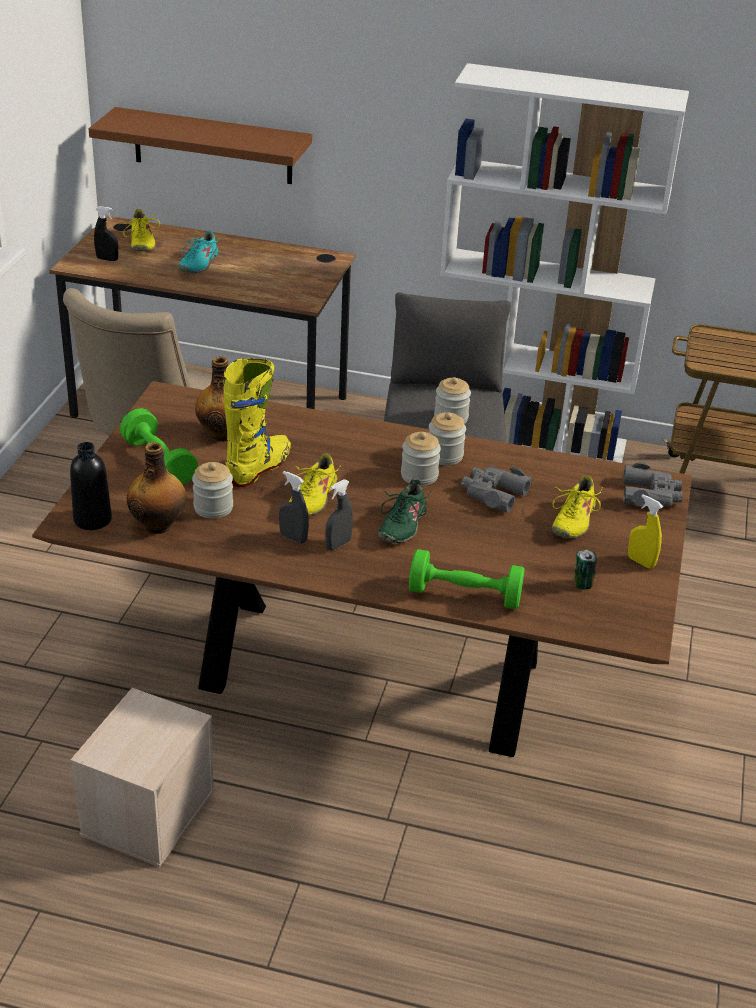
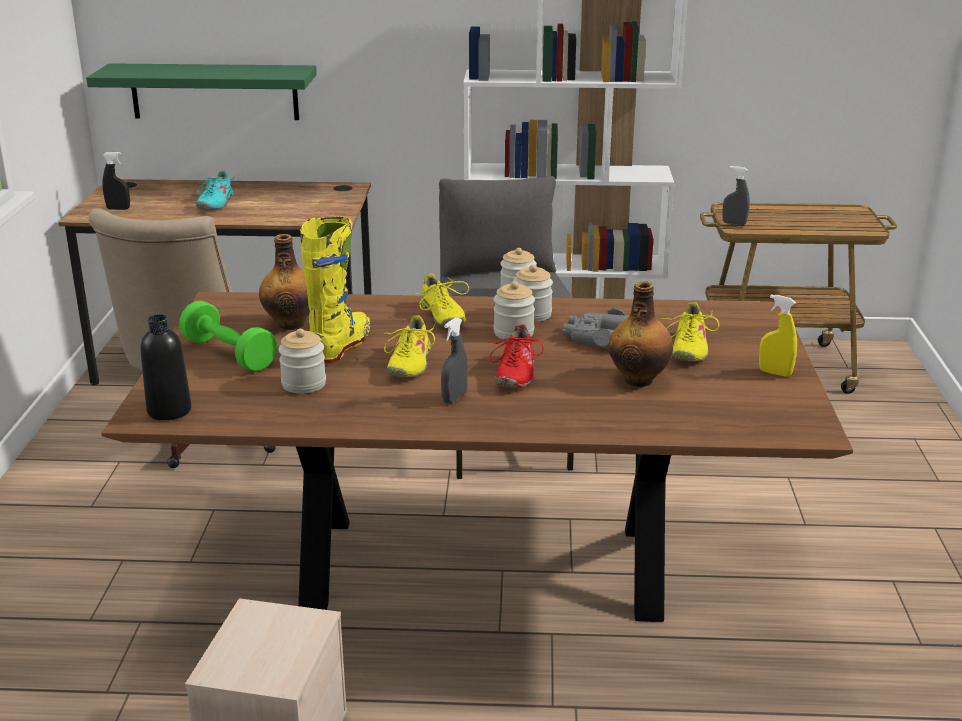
camera: 10 degrees left, 10 degrees down
(141, 242) = (150, 194): yellow shoe -> yellow shoe (441, 316)
(159, 525) = (247, 406): bottle -> bottle (639, 379)
(213, 146) = (214, 91): brown shelf -> green shelf
(293, 538) = (403, 399): grey spray bottle -> grey spray bottle (734, 224)
(401, 525) = (514, 373): green shoe -> red shoe
(464, 595) = (610, 423): green dumbbell -> none
(582, 584) = (727, 398): can -> none
(650, 495) = (752, 321): grey binoculars -> none

